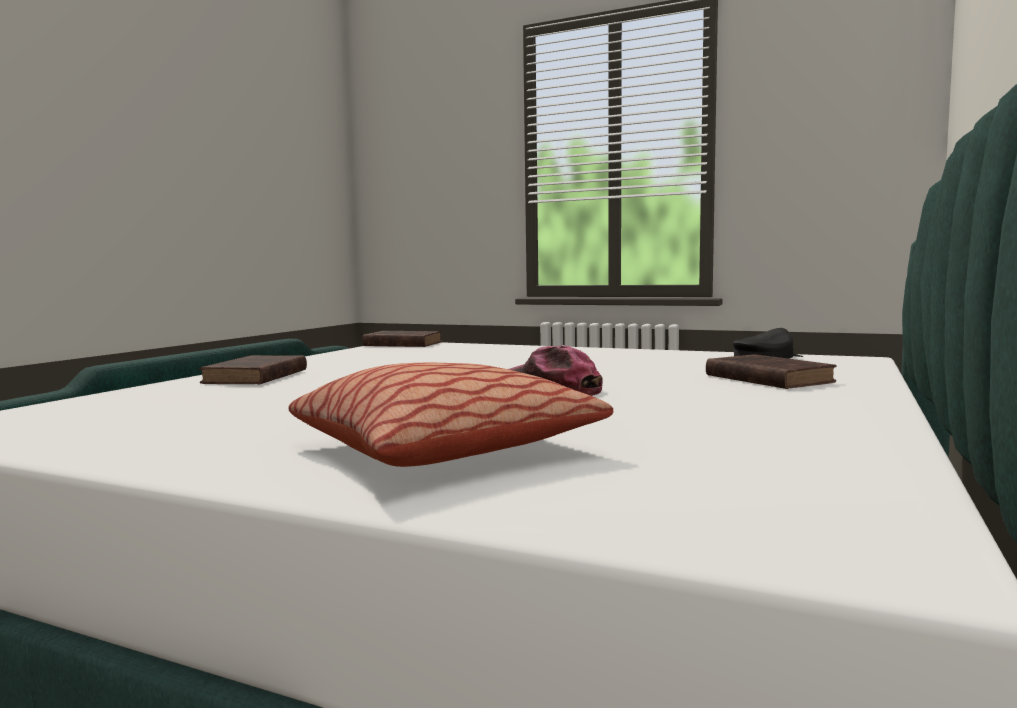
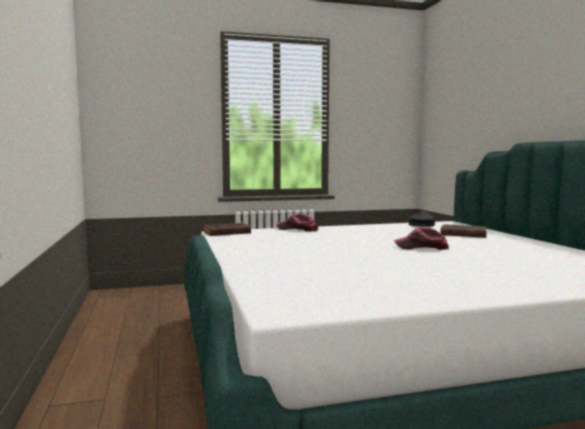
camera: 40 degrees left, 0 degrees up
(254, 377) = (266, 261): brown book -> none
(444, 449) = (509, 274): pillow -> none
(511, 348) = (297, 229): none -> cap

